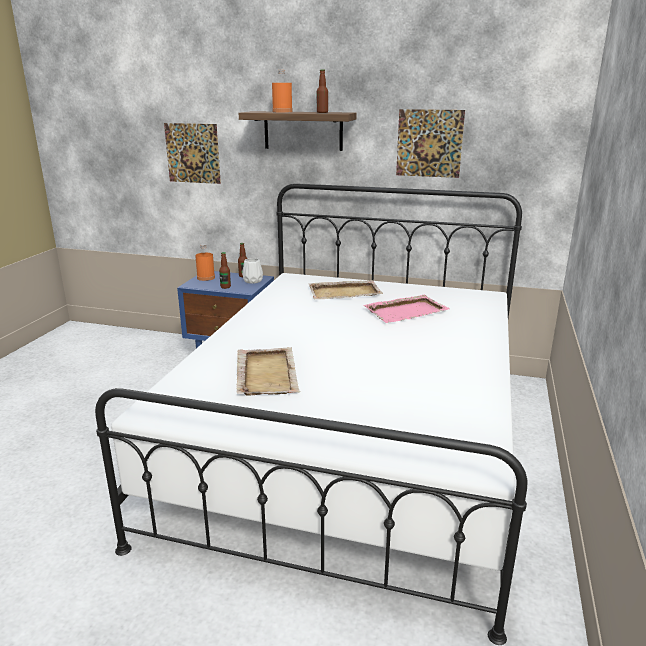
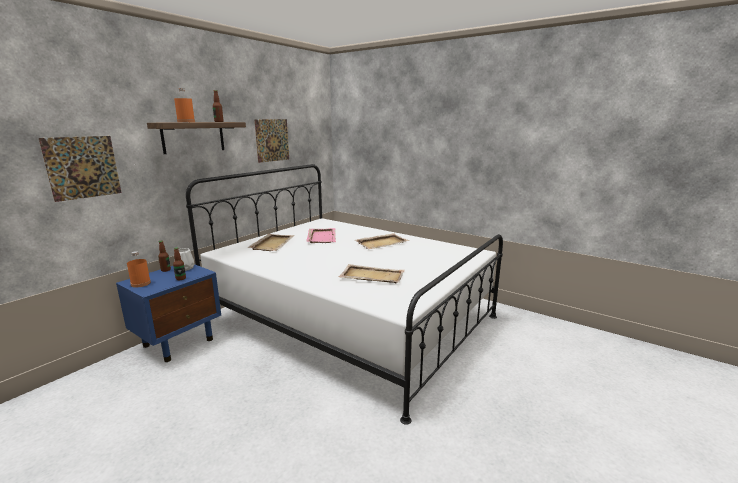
camera: 70 degrees left, 5 degrees down
(427, 357) = (382, 243): none -> beige tray

